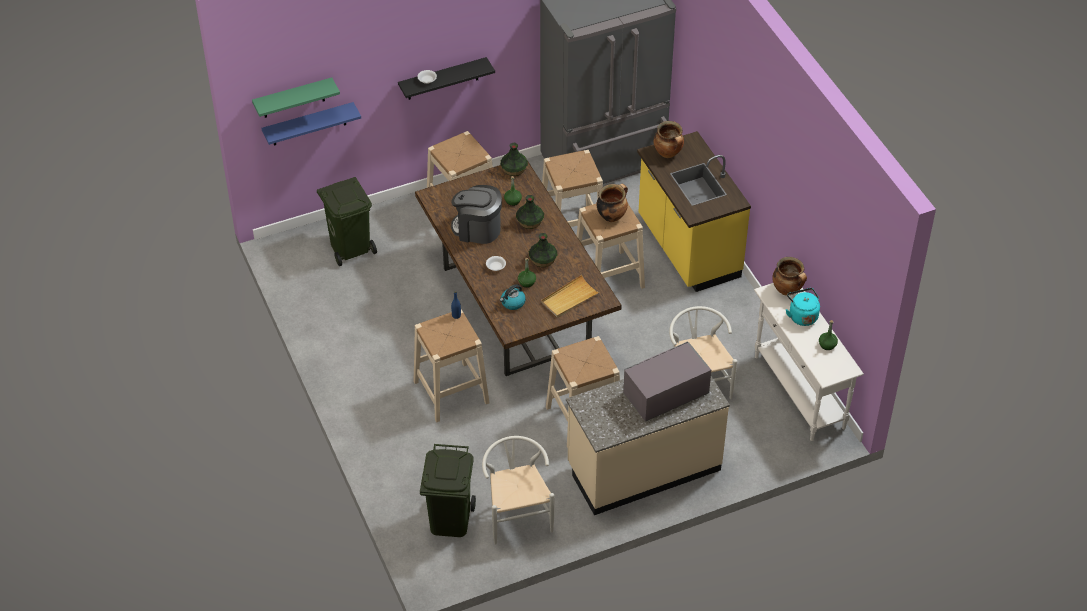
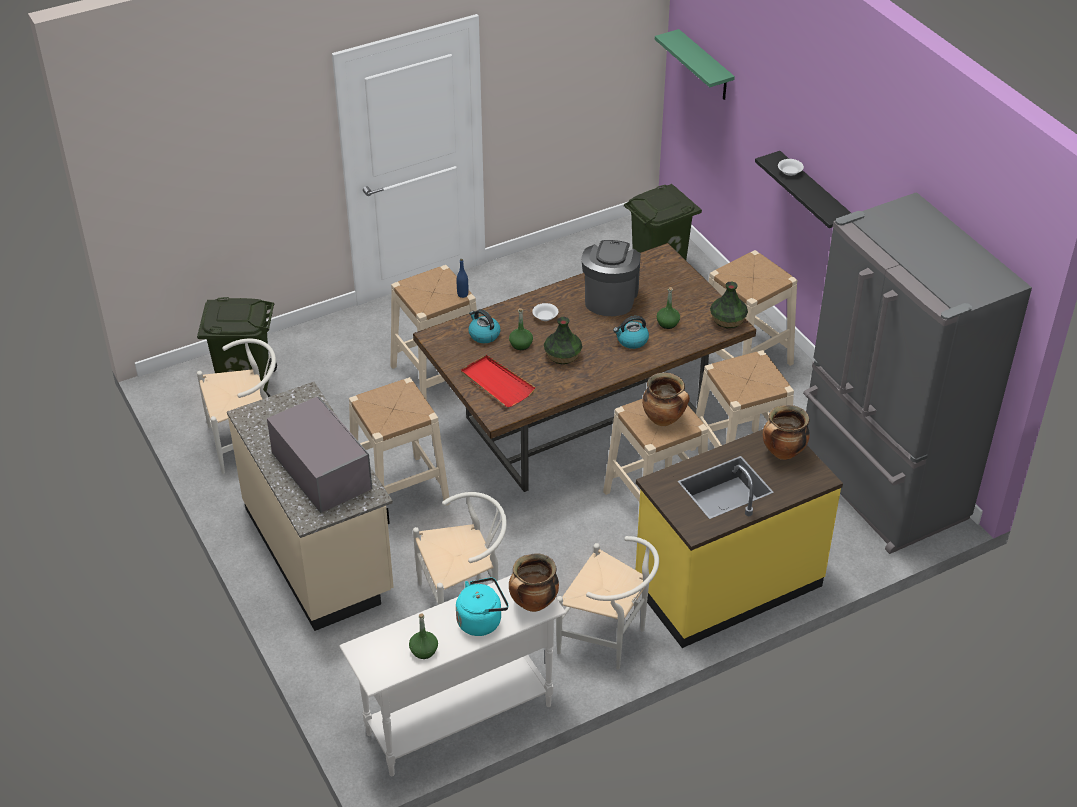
camera: 85 degrees right, 5 degrees down
(308, 124) = (710, 115): blue shelf -> none
(530, 222) = (631, 340): vase -> kettle
(569, 298) = (496, 383): beige tray -> red tray
(733, 312) = (608, 639): none -> white chair

